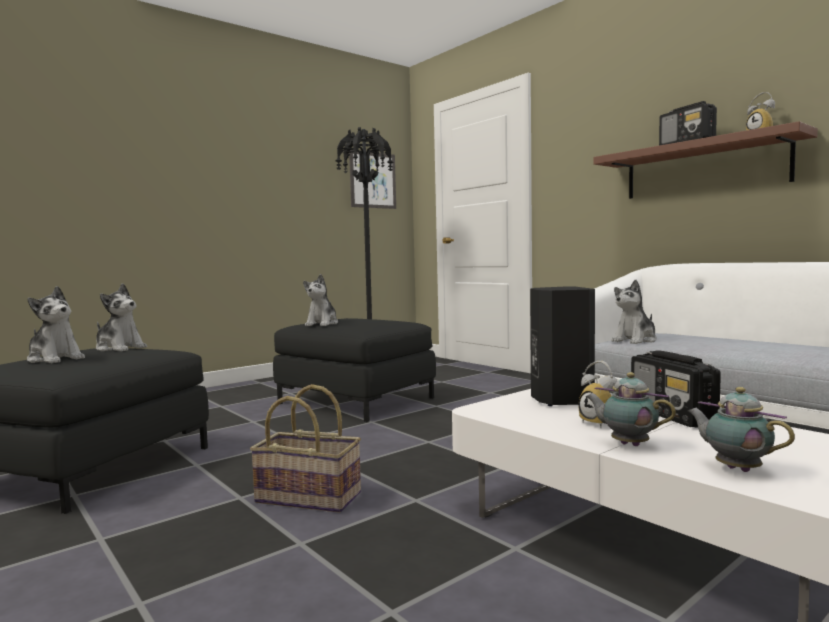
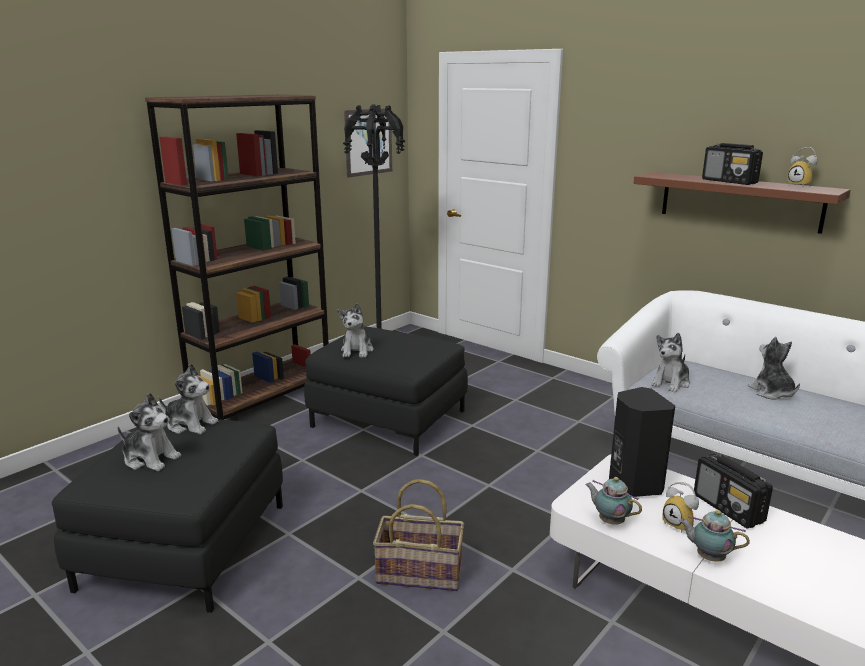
camera: 10 degrees left, 15 degrees up
(251, 387) = (263, 396): none -> brown bookcase
(735, 468) = (789, 587): teapot -> teapot (610, 521)
(752, 343) = (772, 393): none -> plush toy

